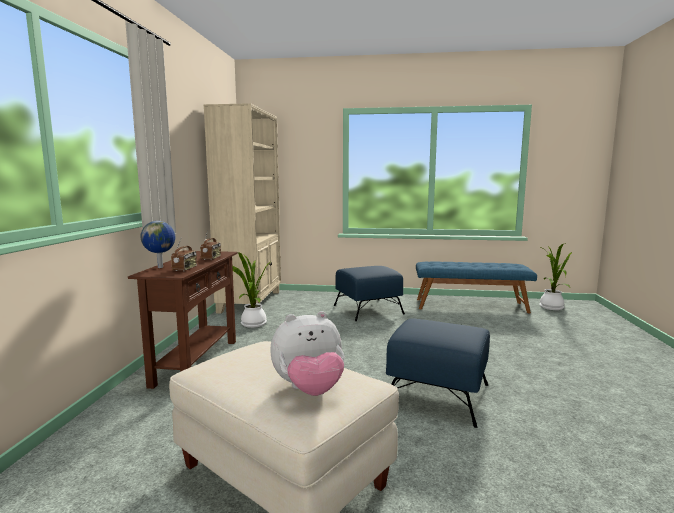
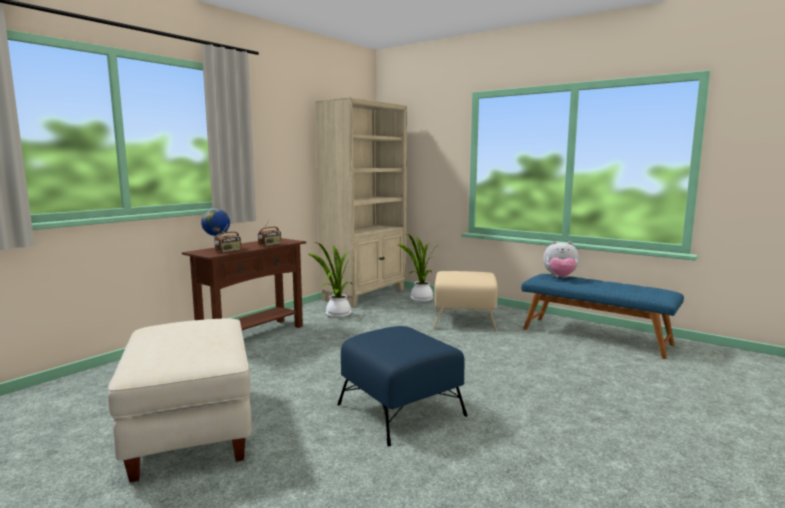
camera: 30 degrees right, 0 degrees up
(309, 390) = (177, 354): plush toy -> plush toy (560, 278)
(368, 309) = (465, 320): blue ottoman -> beige ottoman
(551, 308) = (713, 358): potted plant -> potted plant (420, 299)

